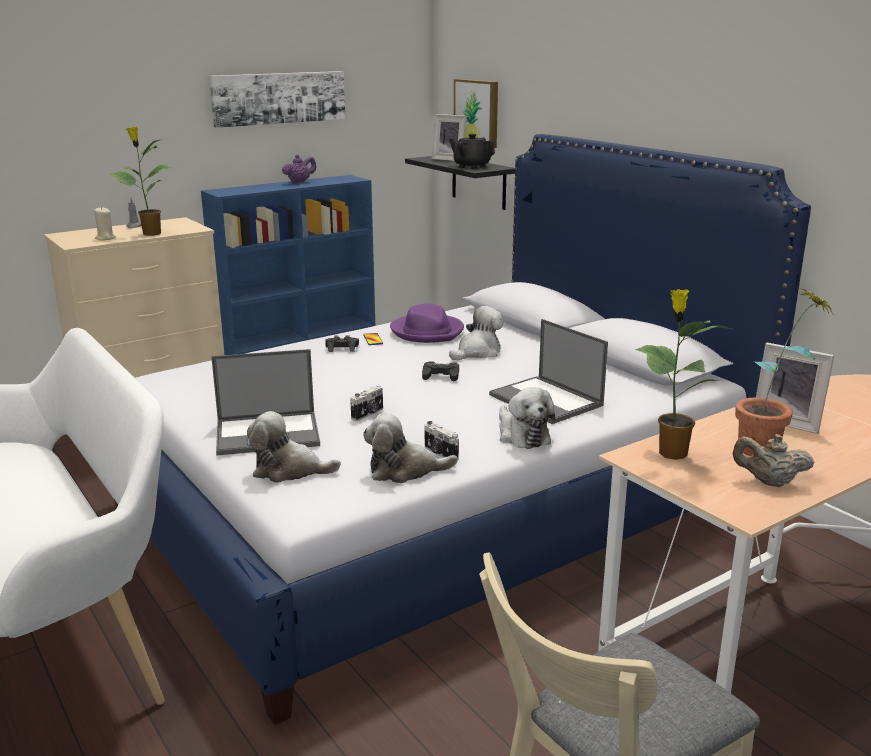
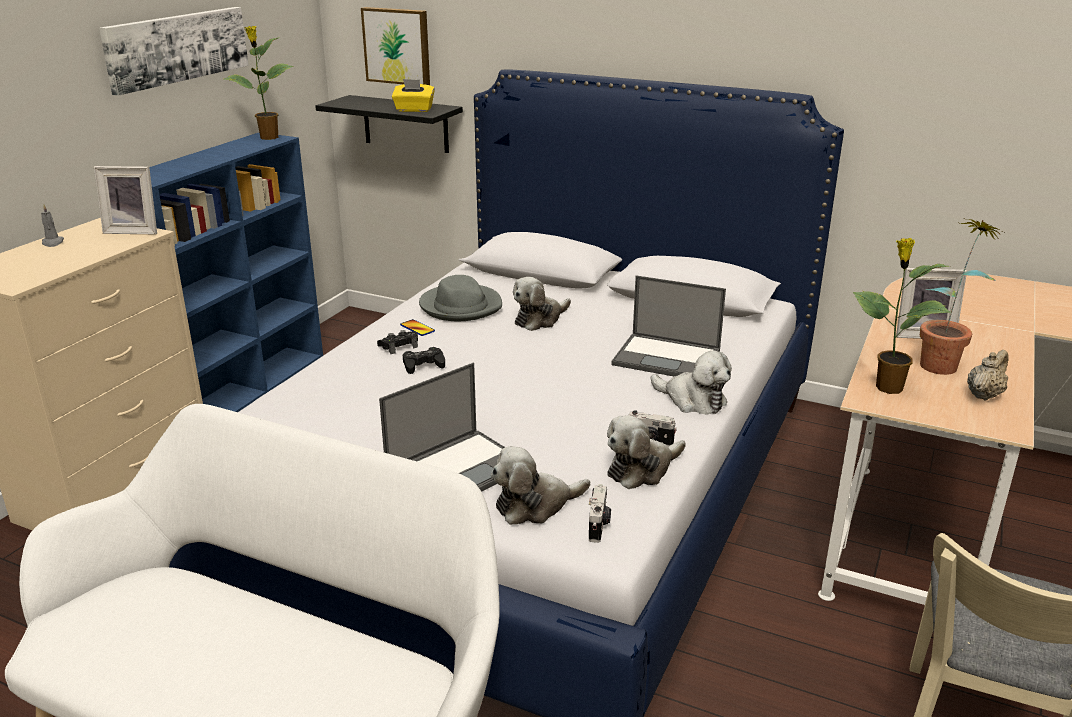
camera: 30 degrees left, 5 degrees up
(105, 238) = (44, 268): beige candle -> none
(150, 234) = (98, 250): potted plant -> potted plant (268, 138)
(299, 182) = (218, 150): purple teapot -> none
(368, 414) = (527, 417): camera -> camera (599, 526)
(427, 331) = (460, 306): purple hat -> grey hat
(441, 376) = (541, 355): black game controller -> black game controller (423, 365)
(450, 159) = (370, 101): picture frame -> picture frame (134, 230)
(471, 167) = (414, 110): black teapot -> yellow tissue box
(478, 352) = (539, 319): plush toy -> plush toy turned 150 degrees counterclockwise
(769, 482) = (984, 395): beige teapot -> beige teapot turned 150 degrees clockwise

